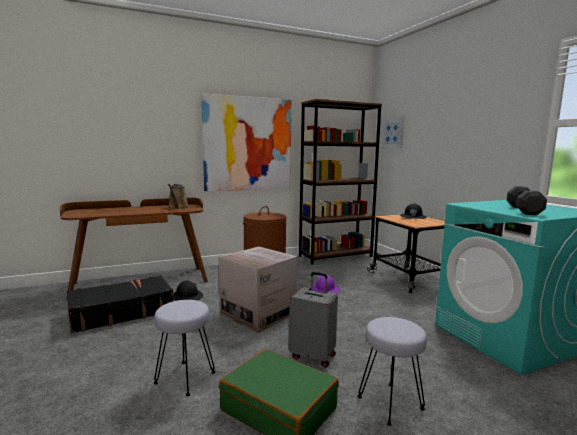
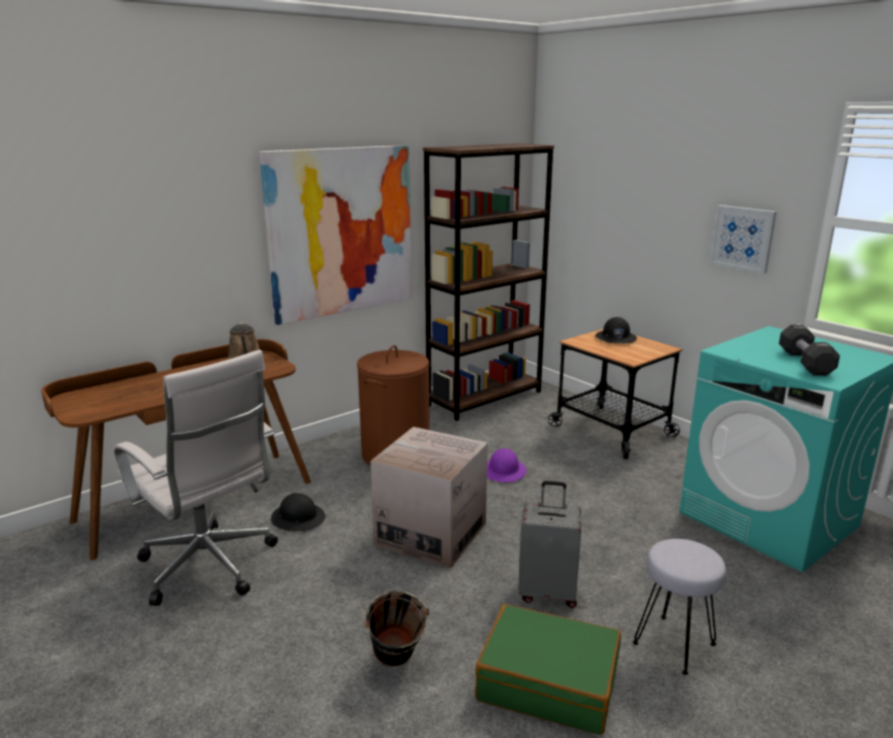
camera: 15 degrees left, 10 degrees up
(121, 312) = (211, 568): black suitcase -> white office chair
(184, 378) = (396, 664): grey stool -> black bucket
(393, 133) = (570, 192): picture -> picture (742, 238)

